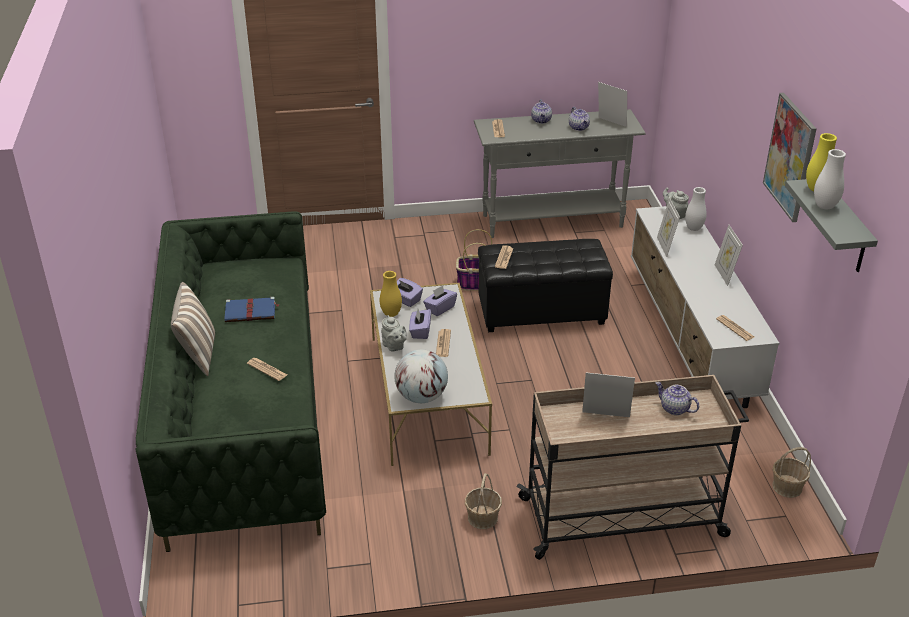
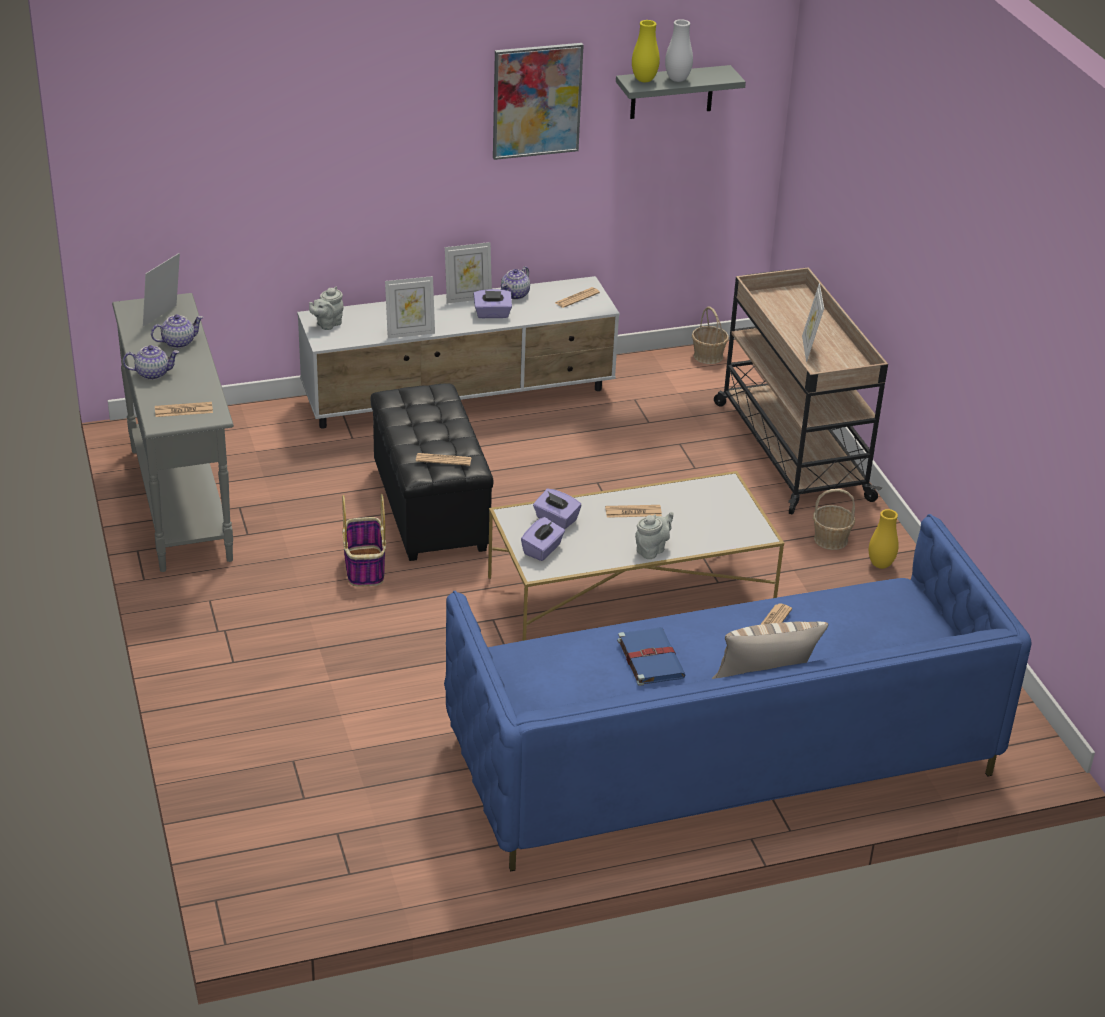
camera: 100 degrees left, 0 degrees up
(244, 413) = (721, 756): green sofa -> blue sofa
(391, 314) = (579, 559): yellow vase -> yellow vase (880, 565)
(420, 331) = (612, 532): purple tissue box -> purple tissue box (492, 314)
(421, 397) = (744, 521): globe -> none
(674, 408) = (777, 312): teapot -> teapot (515, 295)
(693, 228) = (362, 312): white vase -> none

